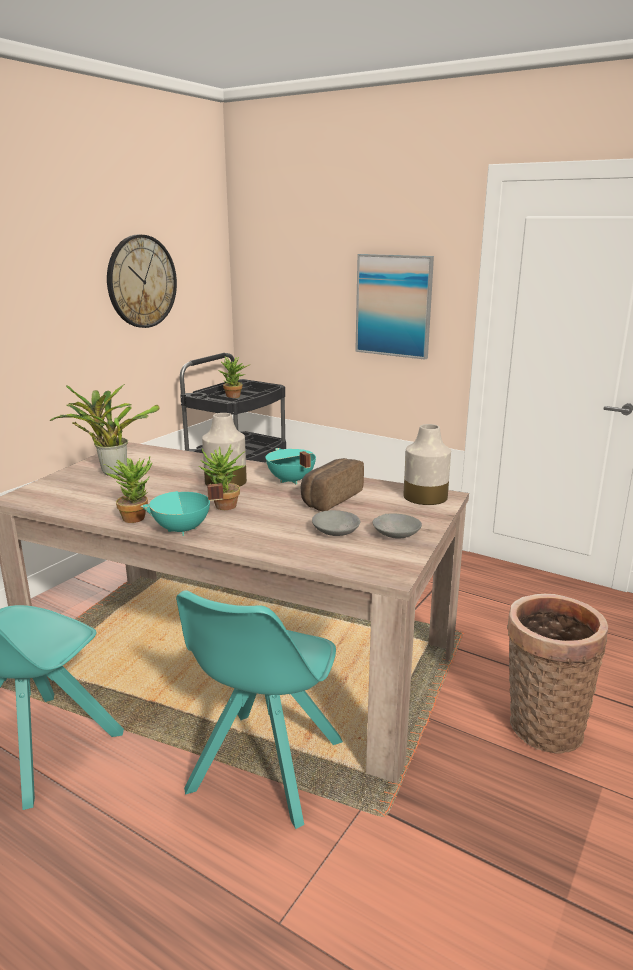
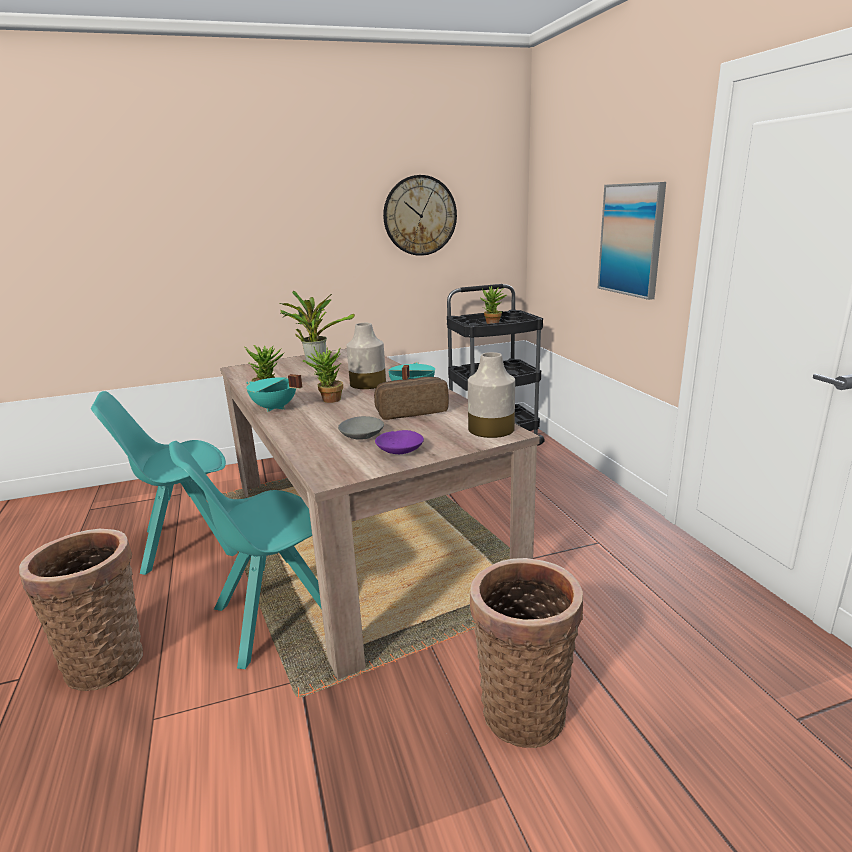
camera: 40 degrees right, 0 degrees up
(131, 912) = (106, 659): none -> basket
(396, 534) = (400, 450): grey bowl -> purple bowl

